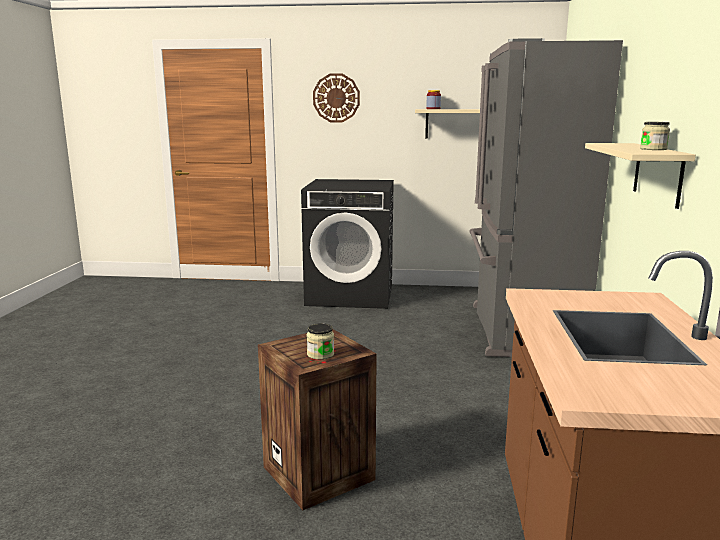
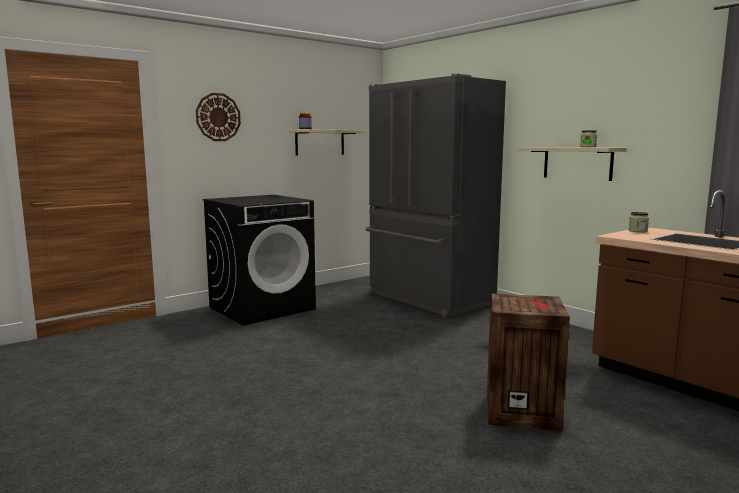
camera: 45 degrees left, 5 degrees down
(320, 354) = (541, 305): jar -> jar (638, 231)

